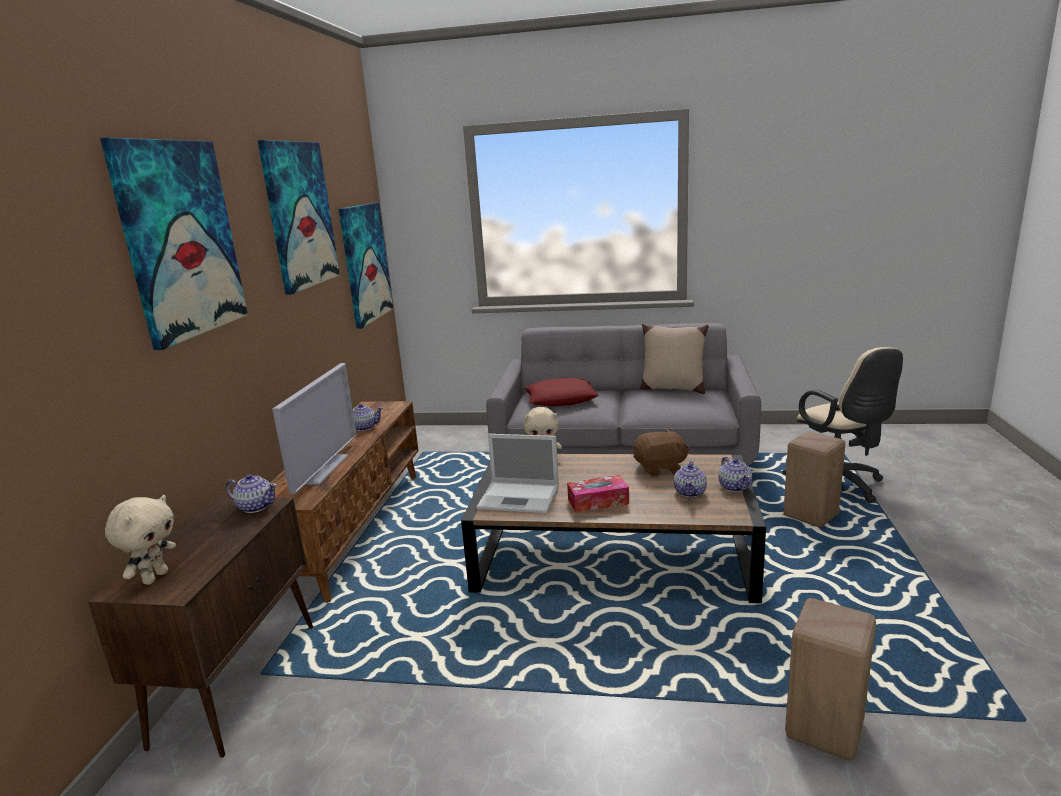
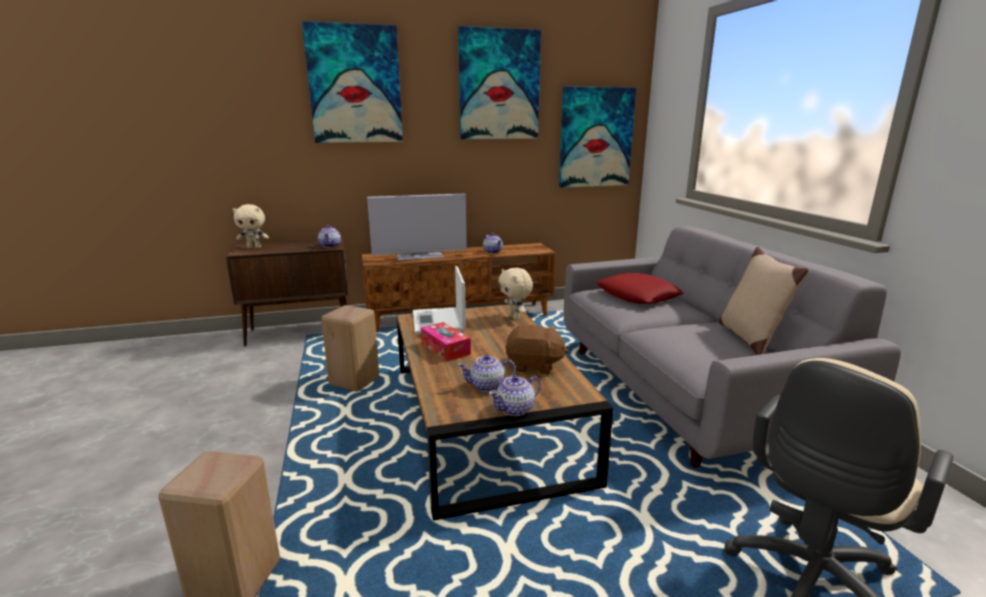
camera: 65 degrees right, 0 degrees up
(660, 468) = (534, 366): brown plush toy -> brown plush toy turned 45 degrees counterclockwise
(810, 514) = (677, 554): beige stool -> beige stool (356, 381)

